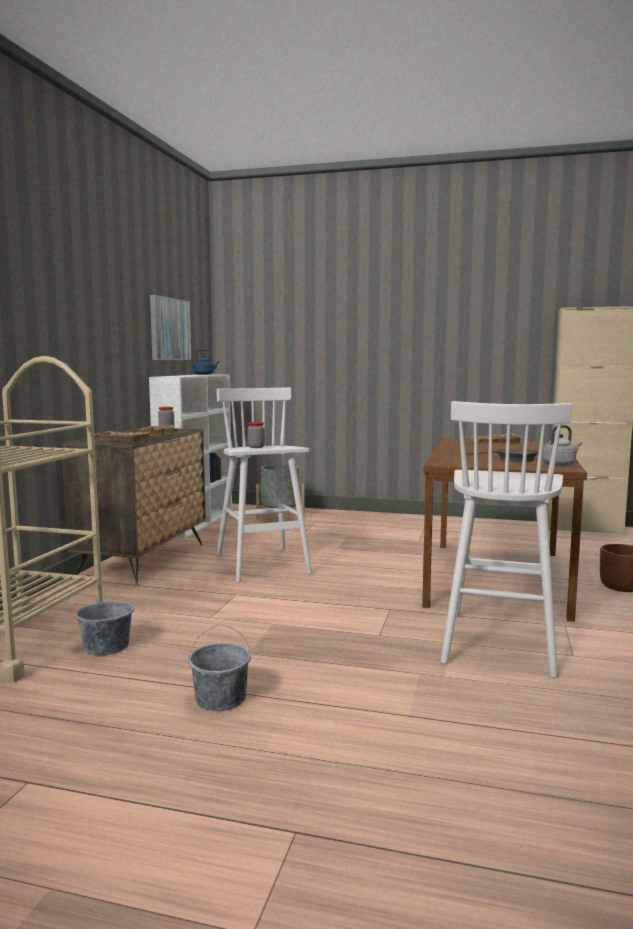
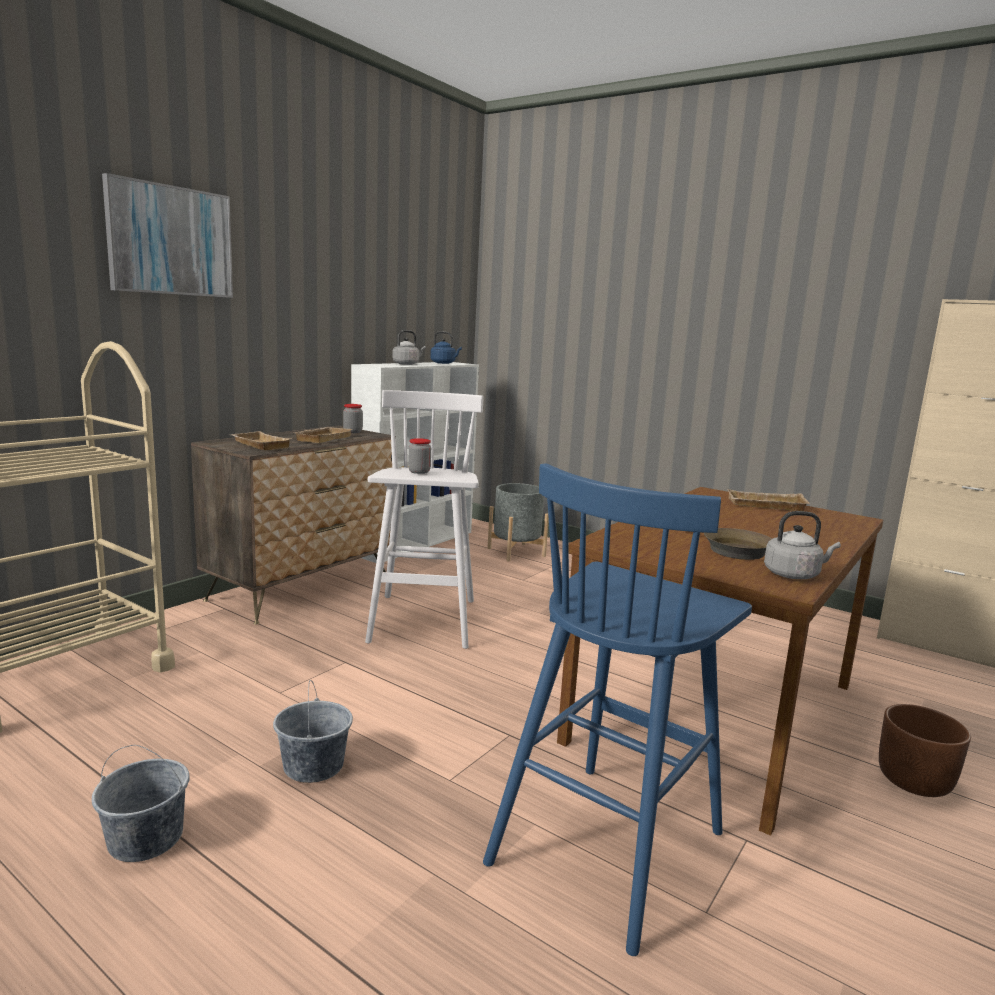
camera: 20 degrees right, 5 degrees up
(106, 647) = (125, 711): grey bucket -> grey bucket (313, 766)
(169, 329) = (396, 305): picture -> picture (170, 241)
(185, 375) = (407, 364): none -> grey kettle
(499, 642) = (609, 845): white stool -> blue stool

